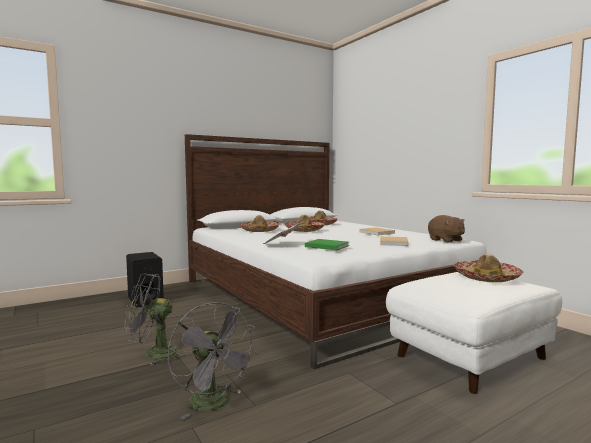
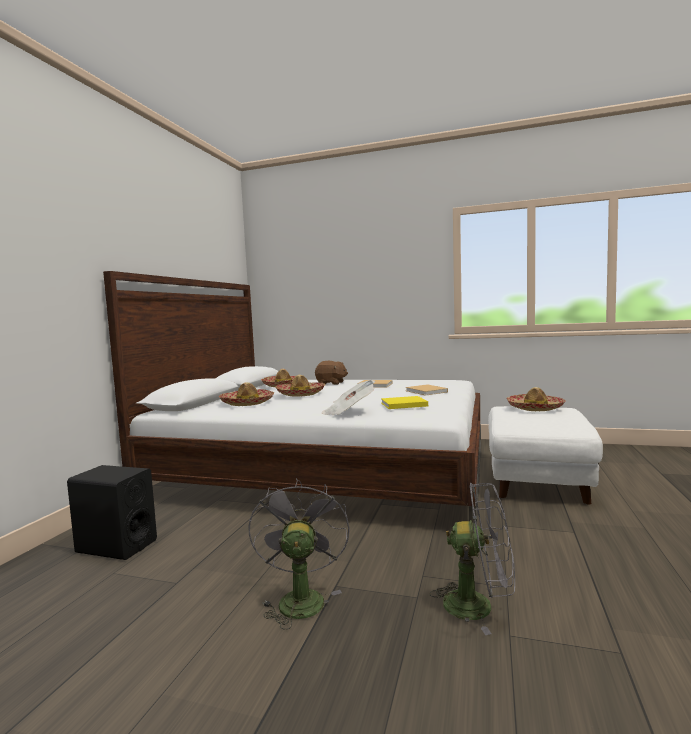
camera: 40 degrees left, 0 degrees up
(153, 354) = (300, 598): grey fan -> grey fan turned 135 degrees clockwise
(326, 246) = (402, 404): green book -> yellow book
(445, 240) = (449, 382): brown plush toy -> brown plush toy (331, 383)

